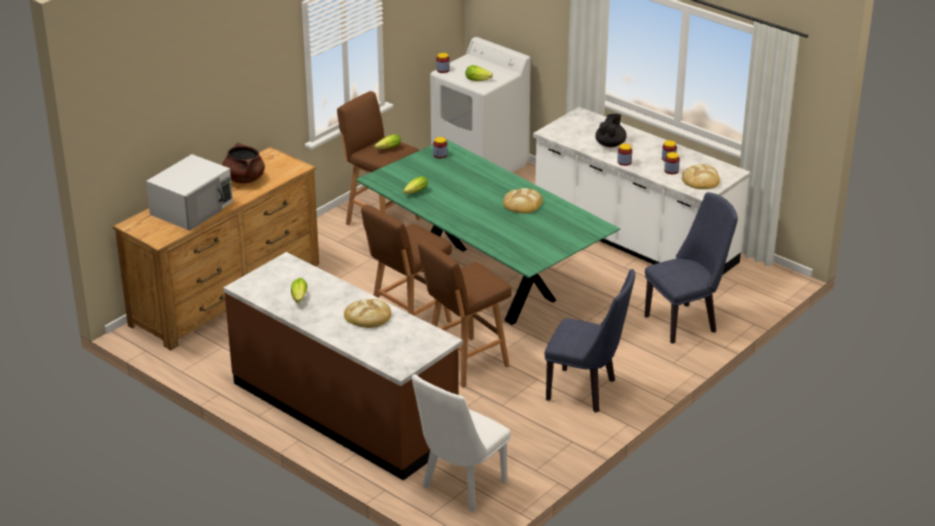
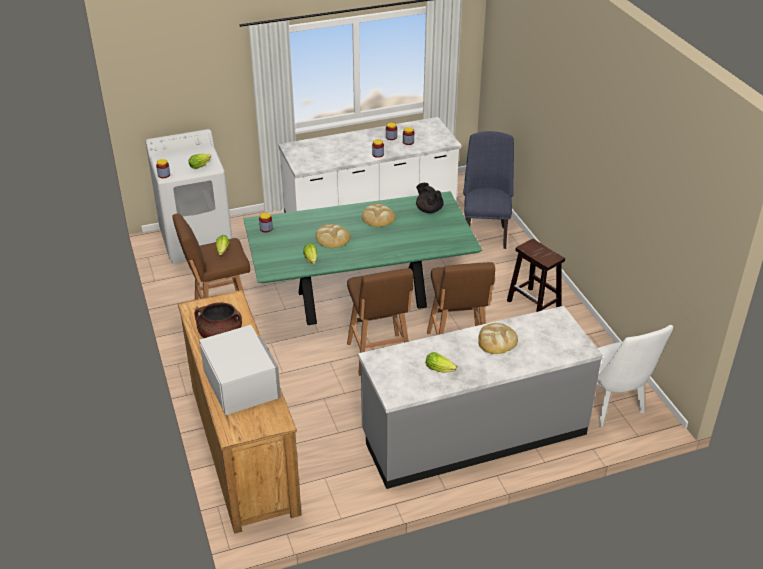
camera: 60 degrees left, 5 degrees up
(345, 410) = (473, 434): brown counter -> grey counter
(587, 391) = (534, 304): blue chair -> brown stool
(610, 144) = (347, 151): black teapot -> black teapot (429, 209)
(701, 180) = (431, 136): bread -> bread (332, 238)

